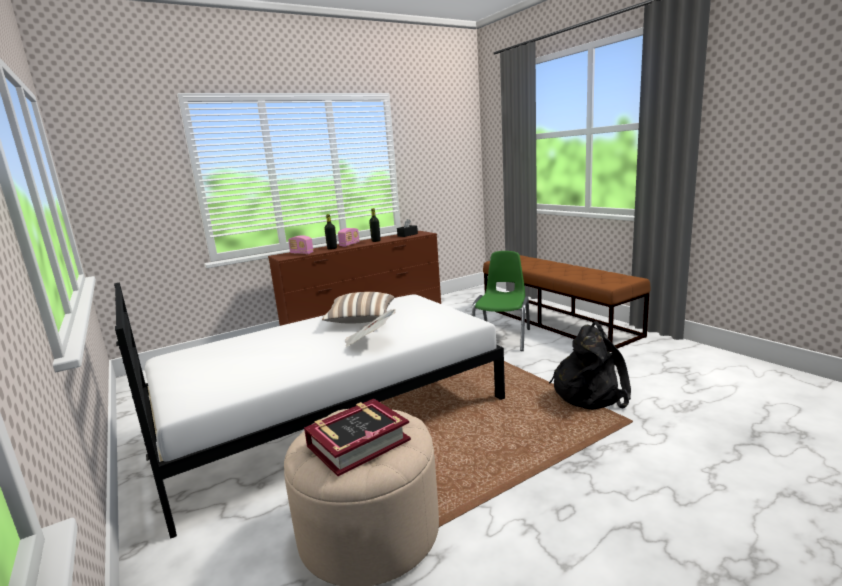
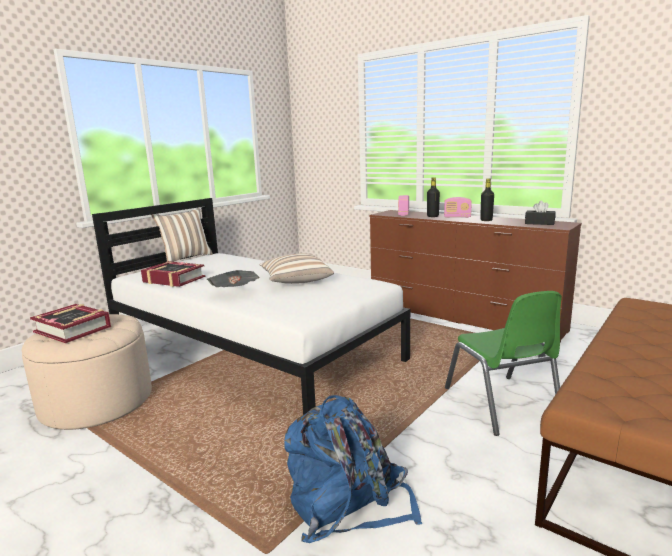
camera: 70 degrees right, 0 degrees up
(146, 374) = (186, 258): none -> pillow
(264, 374) = (174, 279): none -> book
(502, 338) = (501, 404): green chair -> green chair turned 75 degrees clockwise
(589, 393) = (348, 504): black backpack -> blue backpack

